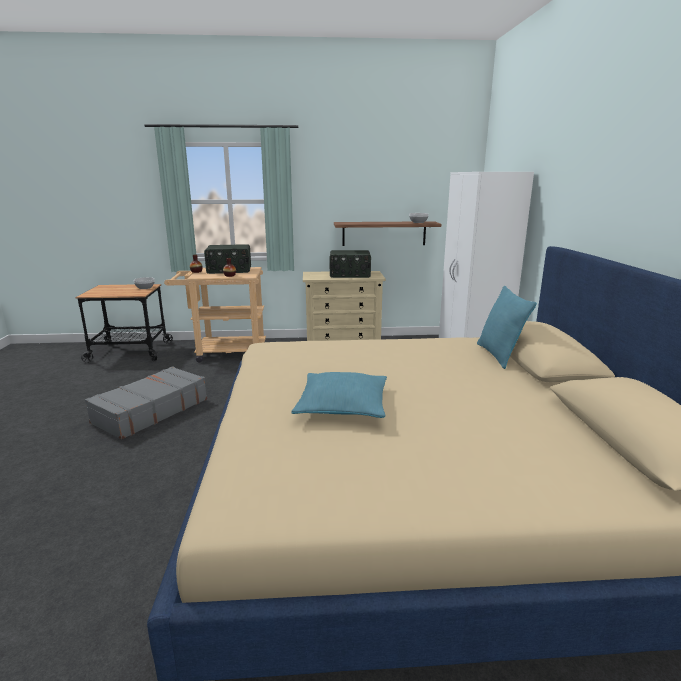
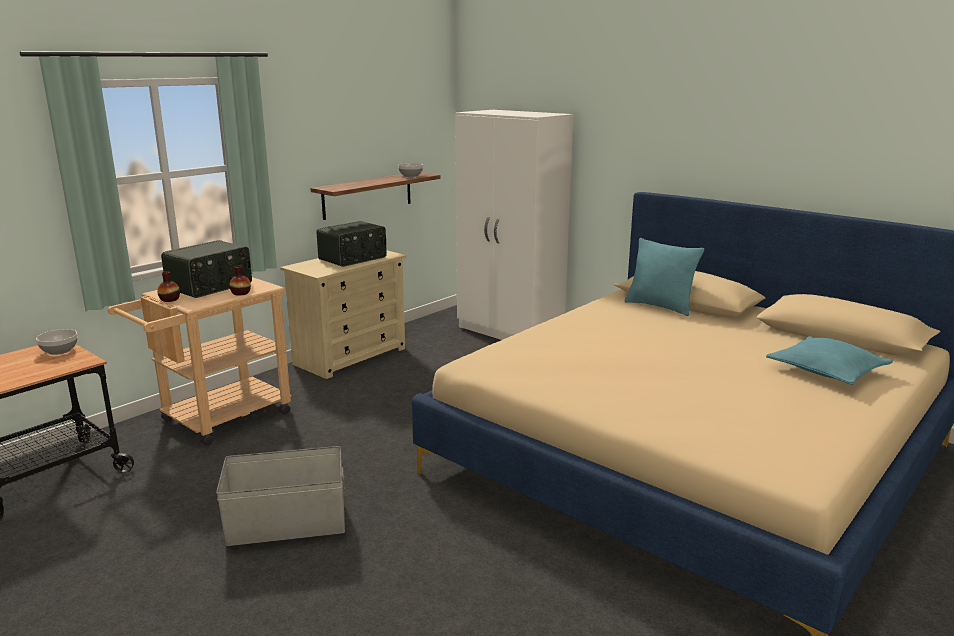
camera: 45 degrees left, 0 degrees up
(150, 411) = (287, 524): grey suitcase -> grey storage box
(342, 406) = (672, 384): turquoise pillow -> turquoise pillow (826, 371)

